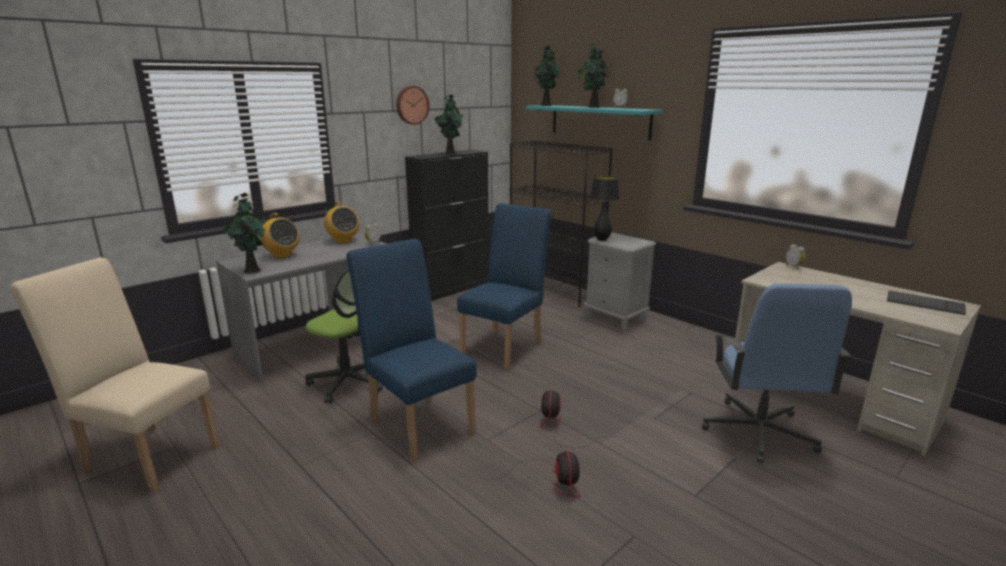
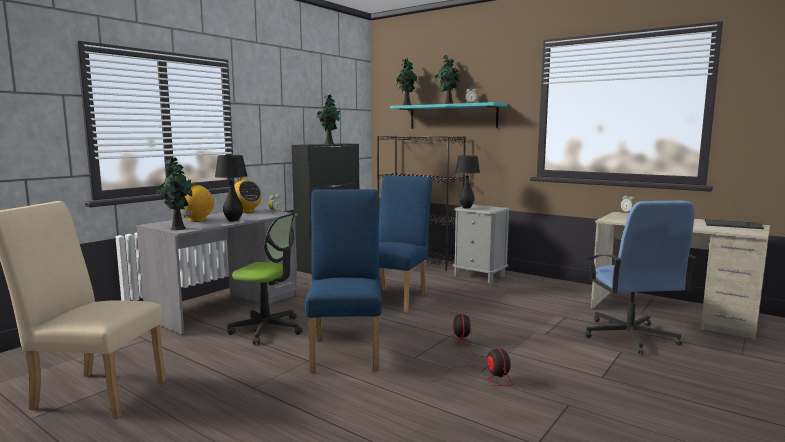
camera: 10 degrees left, 10 degrees down
(282, 255) = (197, 220): radio -> radio turned 90 degrees counterclockwise
(318, 258) = (233, 220): none -> black table lamp
(411, 105) = (296, 102): wall clock -> none
(418, 421) = (347, 350): blue chair -> blue chair turned 45 degrees clockwise

